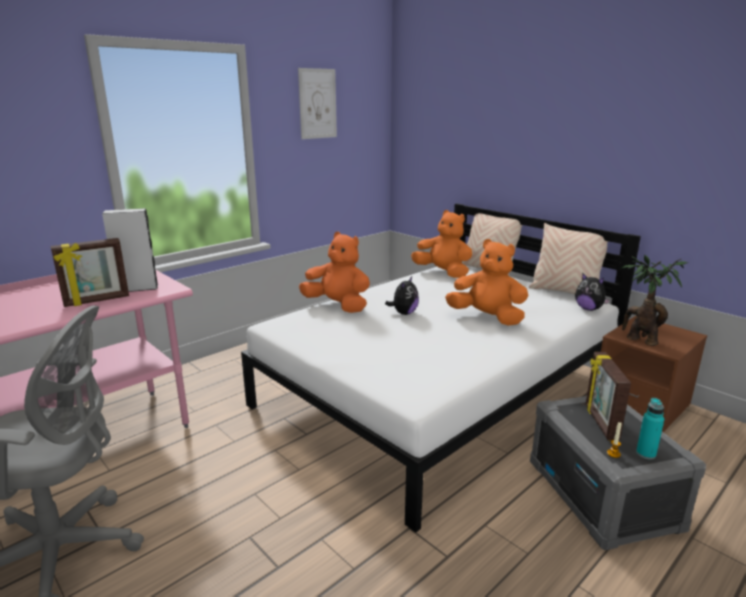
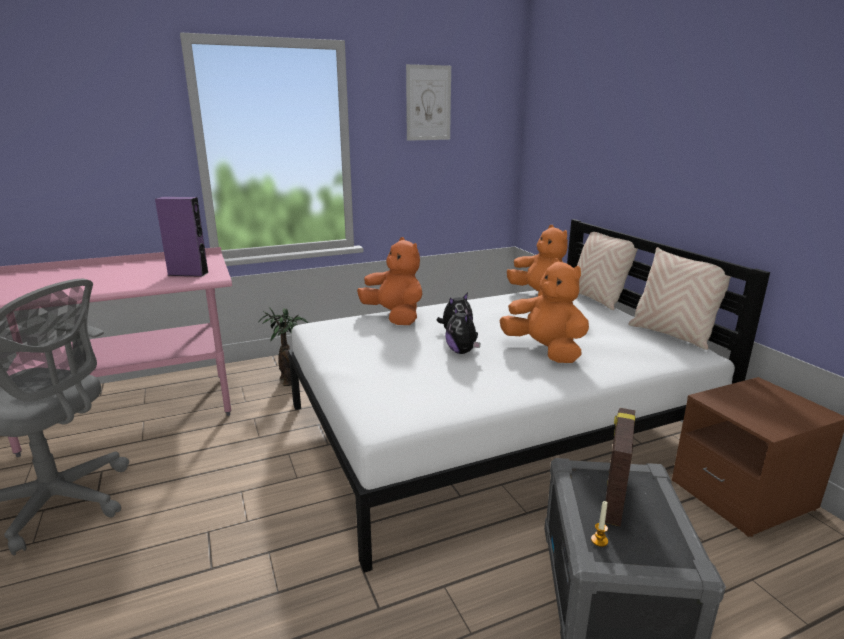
camera: 20 degrees right, 0 degrees up
(97, 301) = (144, 281): picture frame -> none
(137, 288) = (188, 274): grey speaker -> purple speaker
(589, 309) = (685, 359): plush toy -> plush toy (462, 352)
(639, 339) = (736, 406): potted plant -> potted plant (289, 379)
(646, 454) = (644, 551): turquoise bottle -> none

